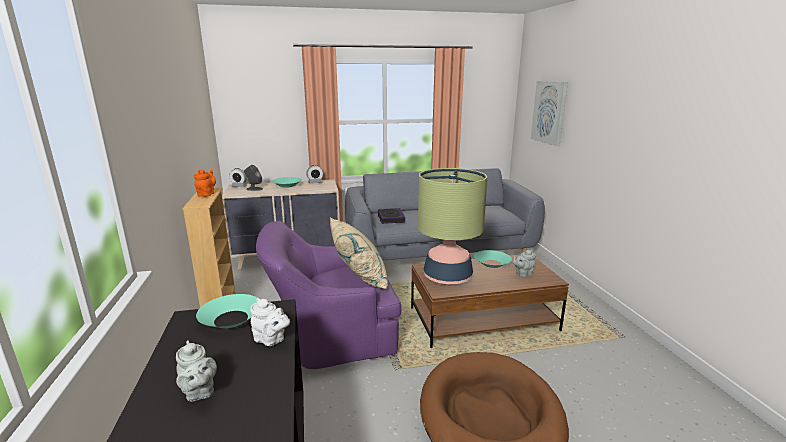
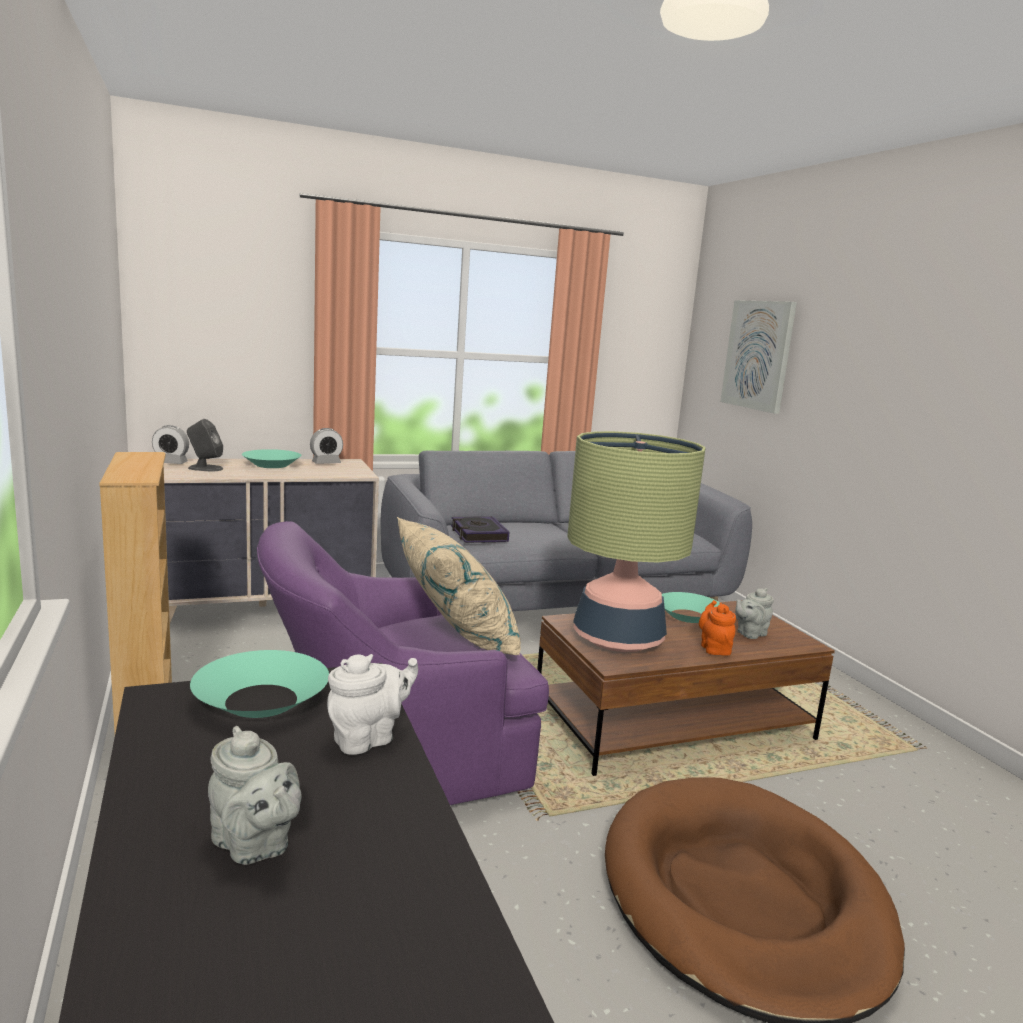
camera: 10 degrees left, 5 degrees down
(207, 194) = (140, 461): orange teapot -> orange teapot (714, 648)
(271, 340) = (368, 738): white teapot -> white teapot turned 60 degrees counterclockwise

